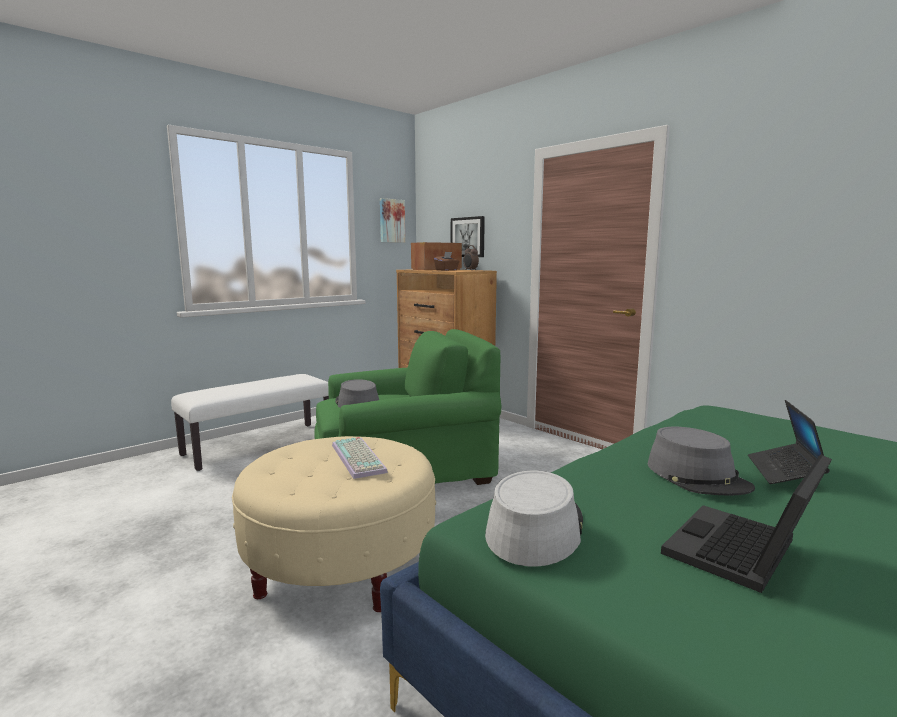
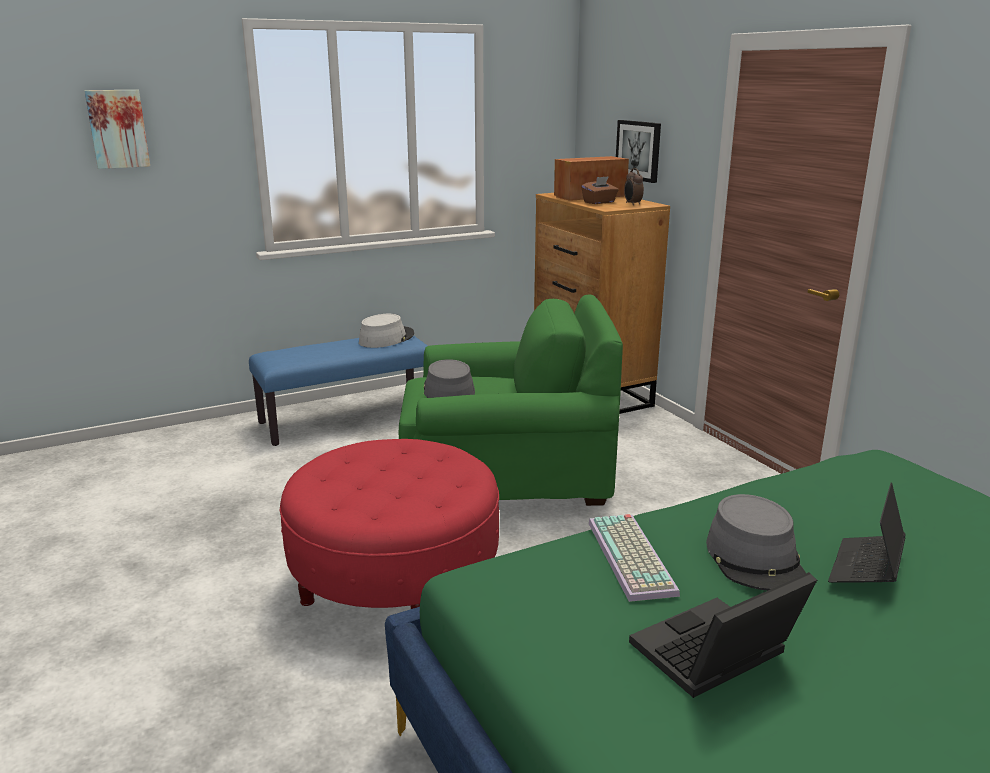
camera: 15 degrees right, 10 degrees up
(259, 445) = (348, 418): white bench -> blue bench
(340, 565) = (395, 582): beige ottoman -> red ottoman
(360, 458) = (417, 473): keyboard -> keyboard (633, 558)
(391, 221) = (538, 118): picture -> picture (117, 129)
(534, 527) = (525, 594): grey hat -> grey hat (386, 338)

